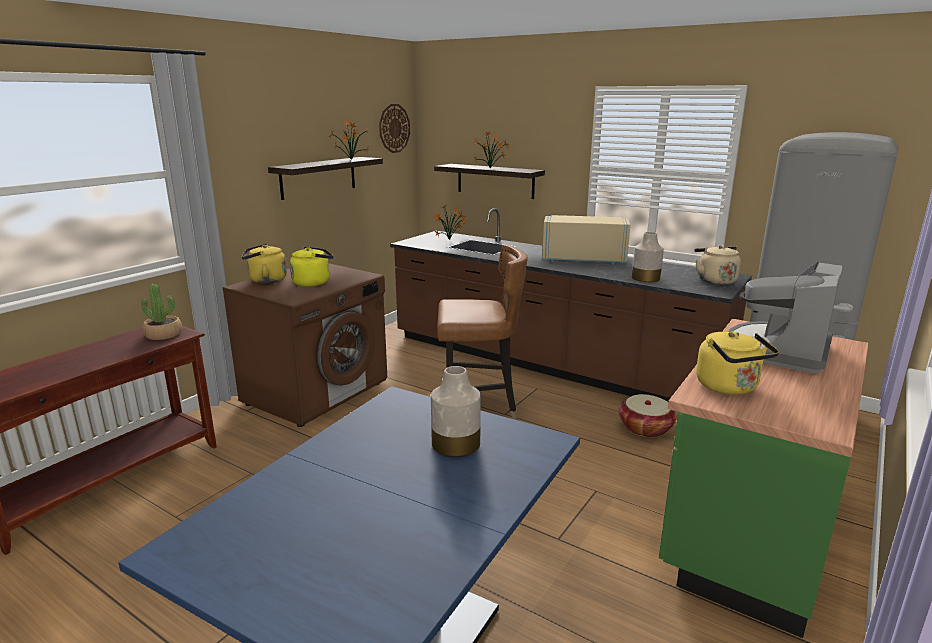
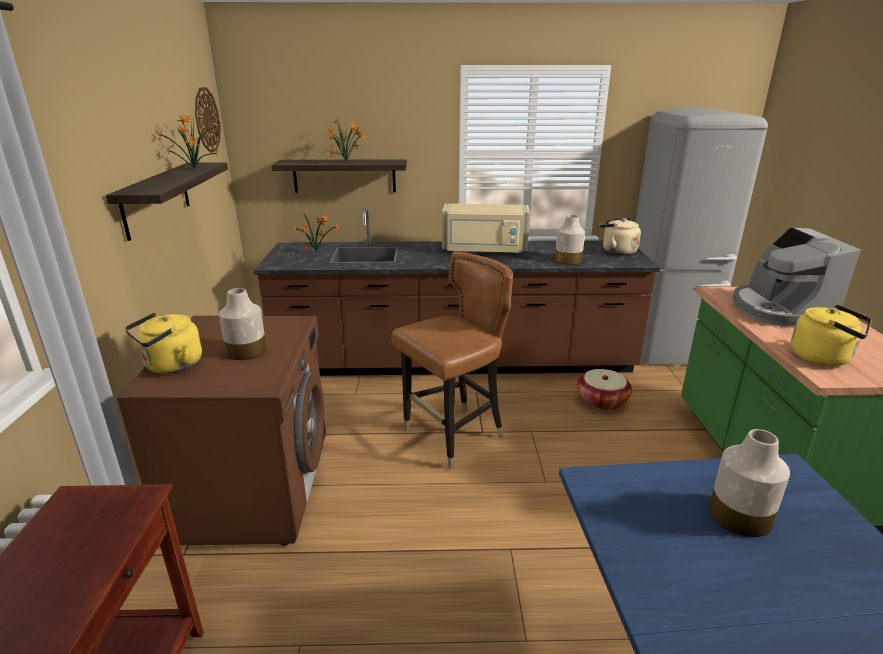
camera: 35 degrees left, 5 degrees up
(164, 334) = (103, 514): potted plant -> none
(313, 282) = (247, 350): yellow kettle -> beige vase
(583, 259) = (484, 250): beige microwave -> beige microwave turned 150 degrees counterclockwise

